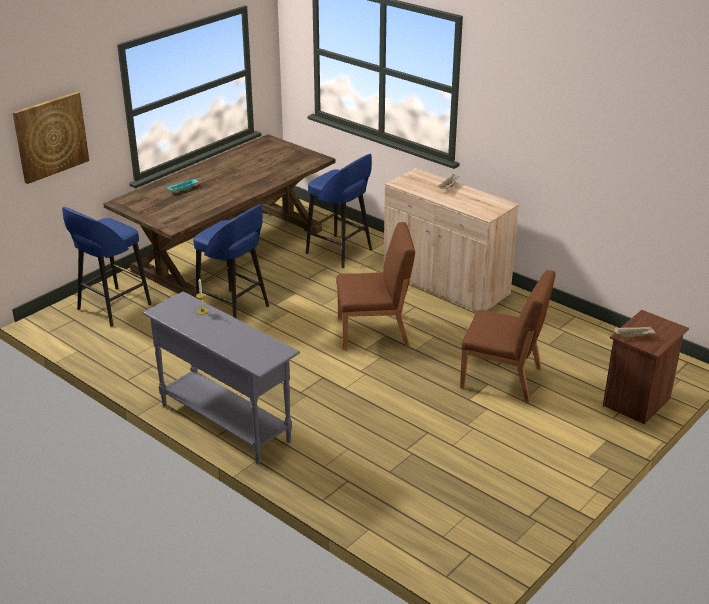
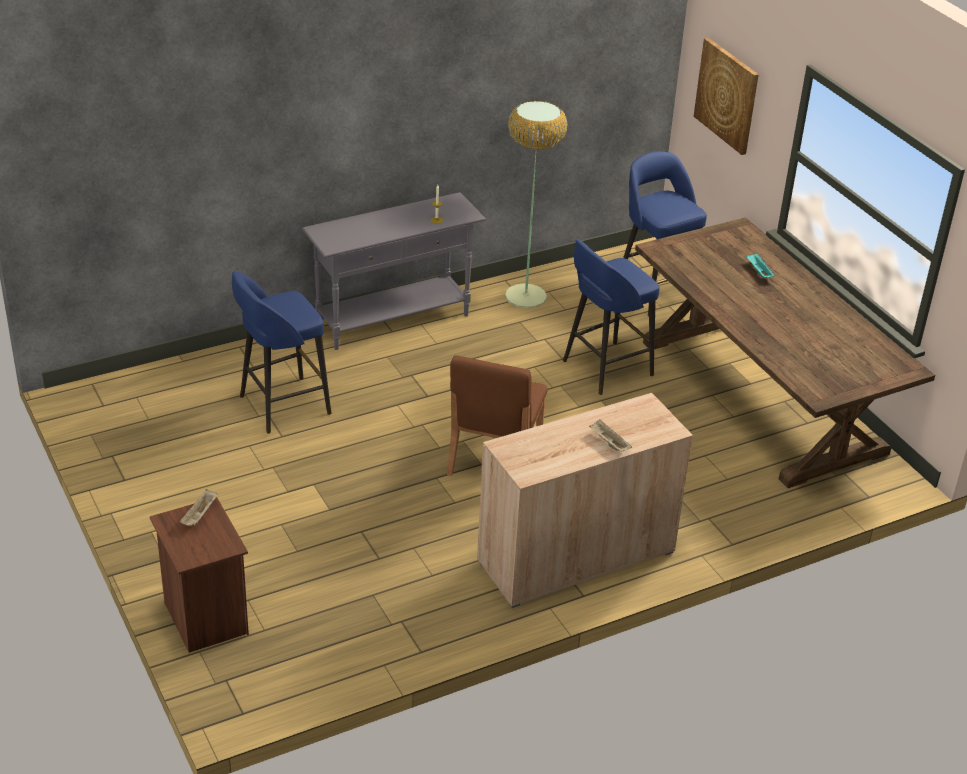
camera: 110 degrees right, 5 degrees up
(148, 364) = (526, 296): none -> floor lamp
(340, 252) = (713, 488): blue stool -> blue stool (282, 406)
(502, 378) = (332, 524): brown chair -> none

